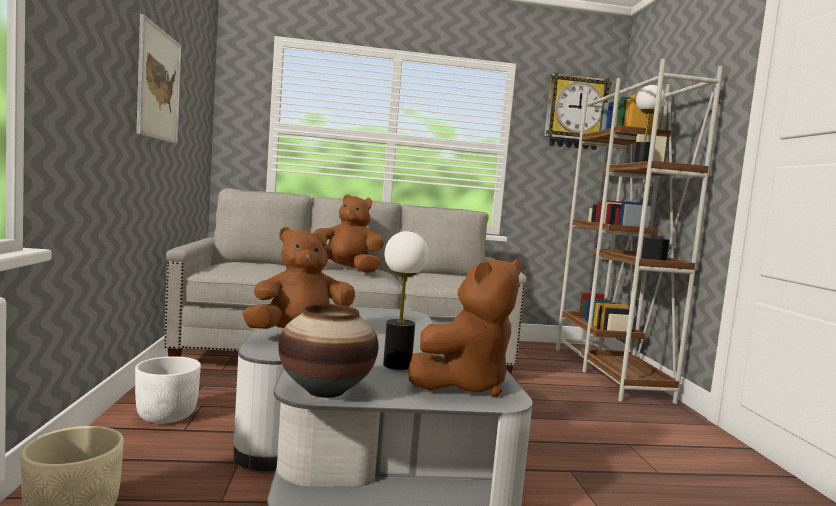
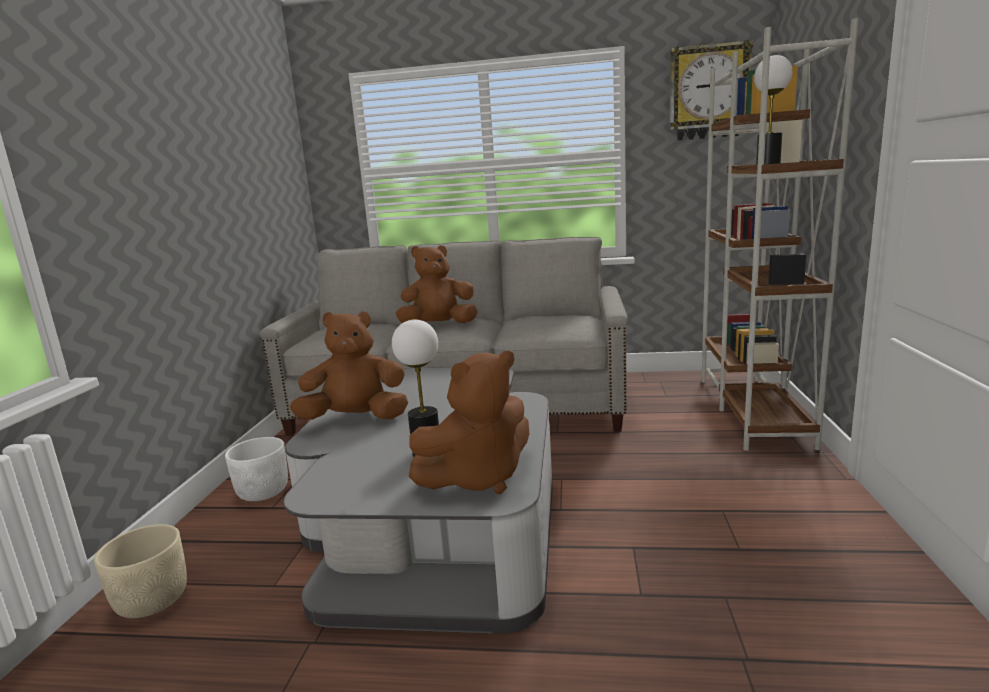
camera: 15 degrees right, 10 degrees up
(159, 85) = (214, 172): picture -> none
(326, 391) = (332, 495): vase -> none
(346, 270) = (438, 325): brown plush toy -> brown plush toy turned 45 degrees counterclockwise

